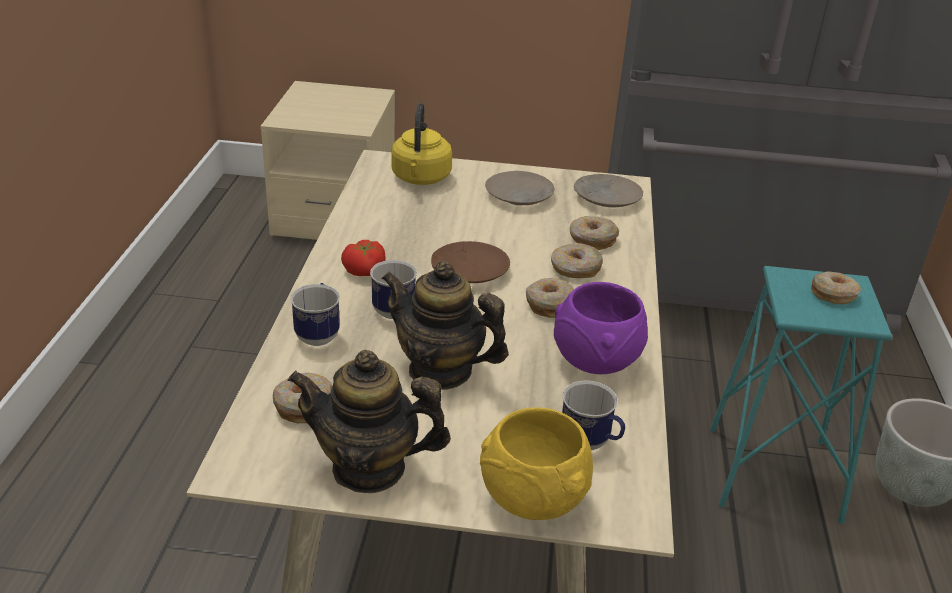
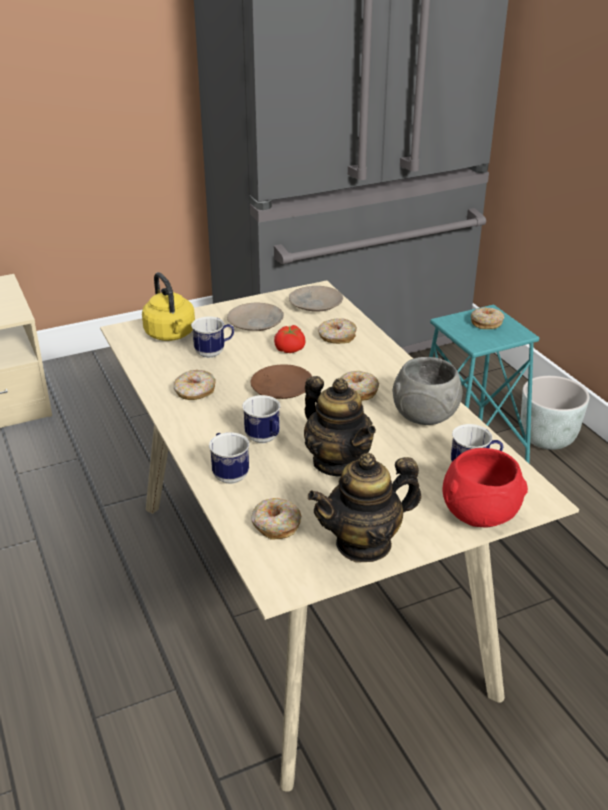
camera: 30 degrees left, 0 degrees up
(364, 271) = (209, 417): tomato -> tomato (290, 349)
(441, 370) = (338, 462): teapot -> teapot turned 120 degrees counterclockwise
(443, 210) = (214, 352): none -> mug
(534, 503) = (480, 517): yellow bowl -> red bowl
(575, 269) = (347, 361): donut -> donut (195, 392)
(597, 362) = (425, 417): purple bowl -> grey bowl

